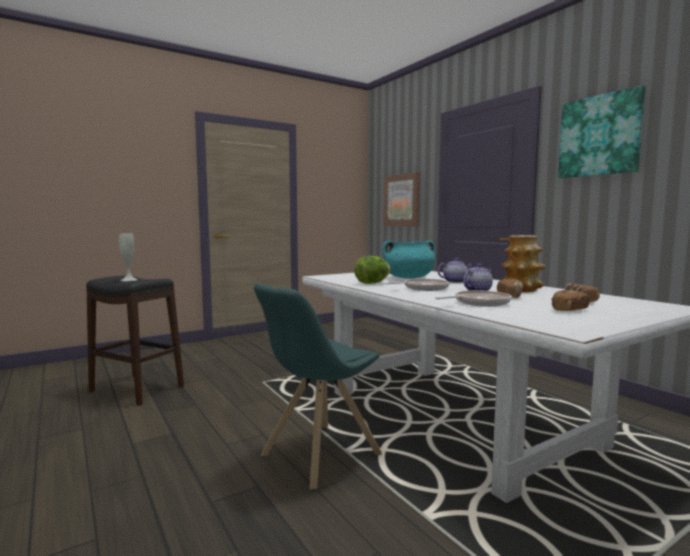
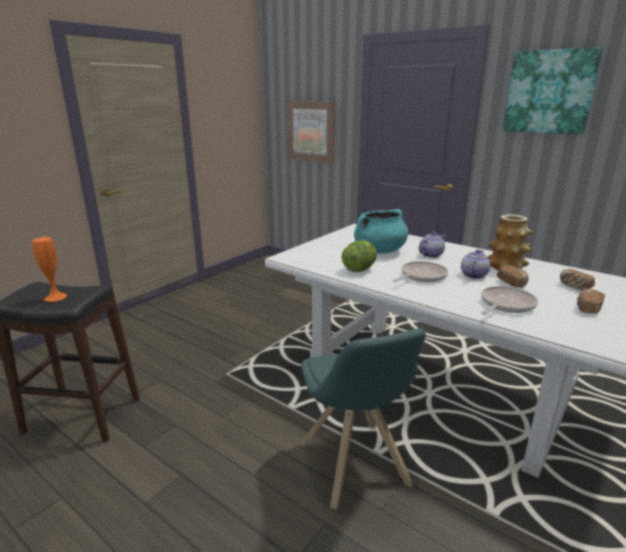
camera: 20 degrees left, 15 degrees up
(129, 280) = (55, 297): white vase -> orange vase
(319, 455) = (354, 464): turquoise chair -> turquoise chair turned 45 degrees counterclockwise

